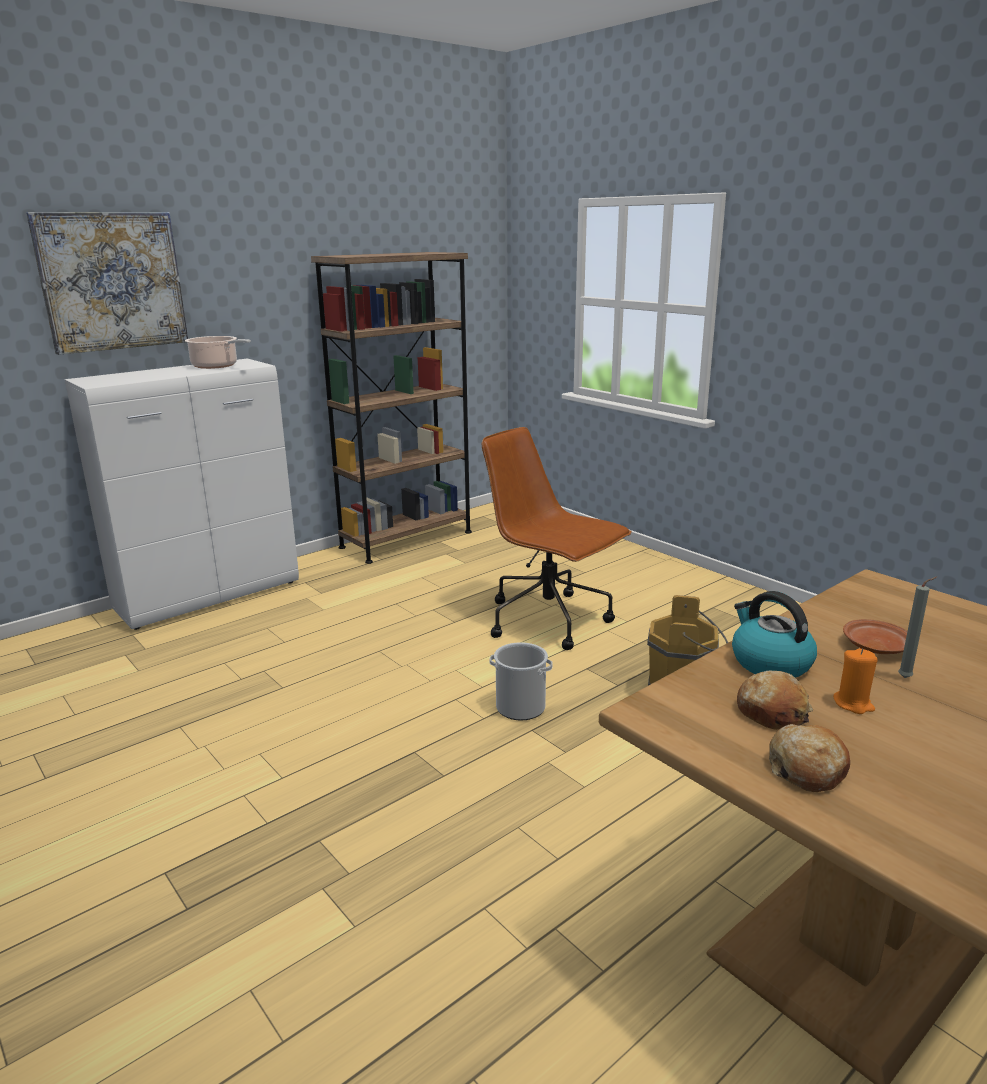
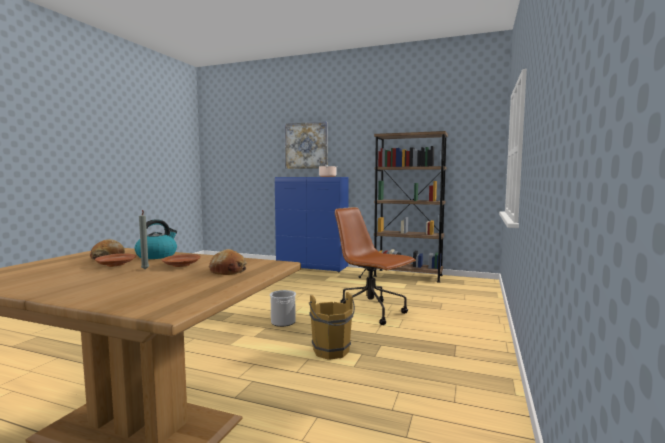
camera: 60 degrees right, 15 degrees down
(210, 596) = (312, 267): white cabinet -> blue cabinet
(550, 621) = (371, 312): brown office chair -> brown office chair turned 60 degrees counterclockwise
(807, 769) = (59, 262): bread -> bread (228, 271)
(853, 704) = (116, 265): orange candle -> brown plate

